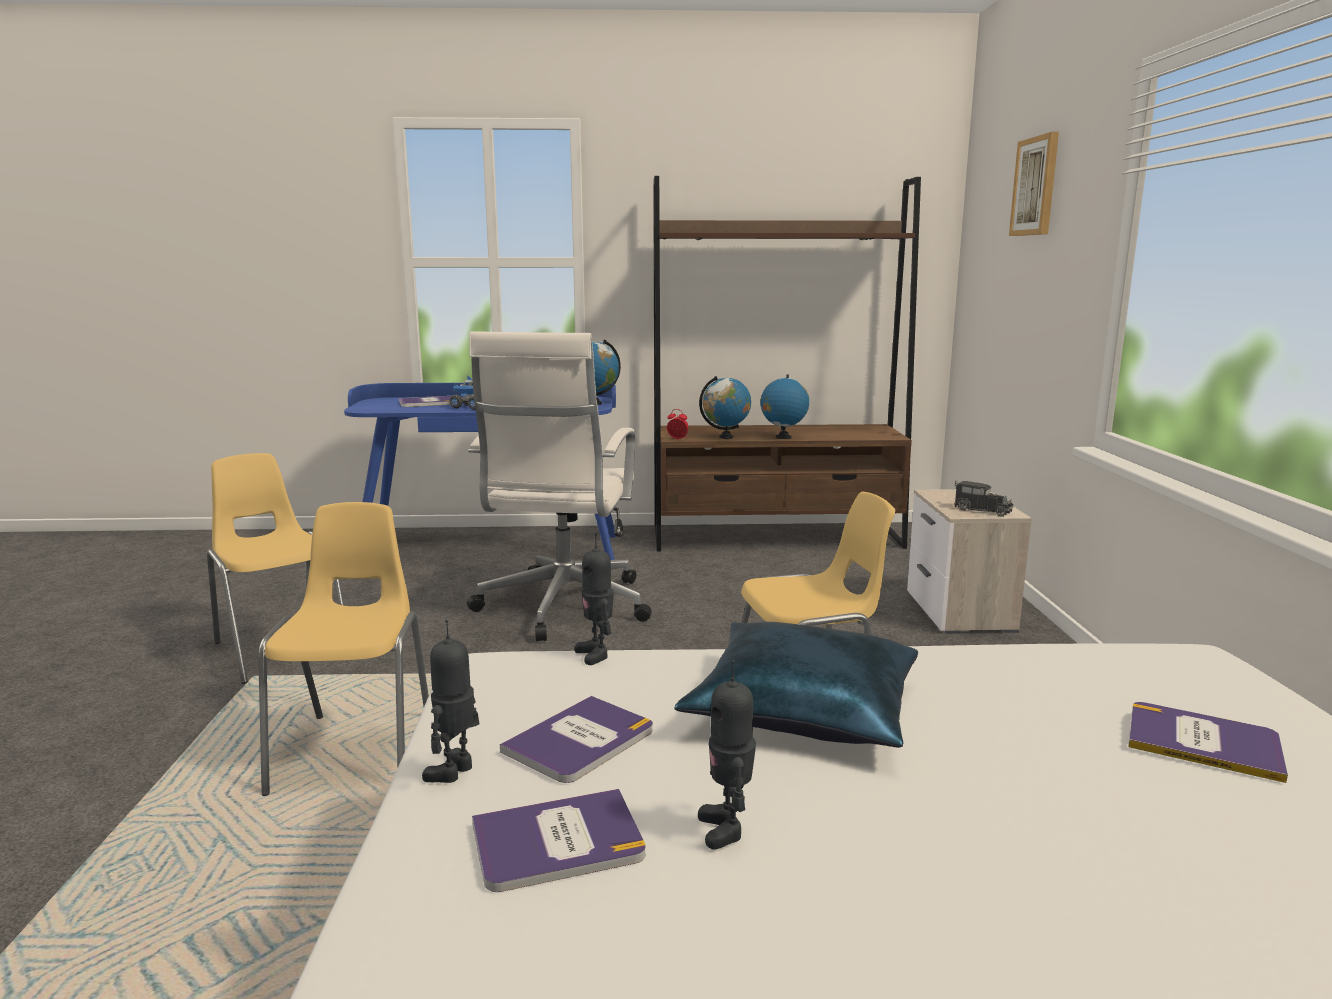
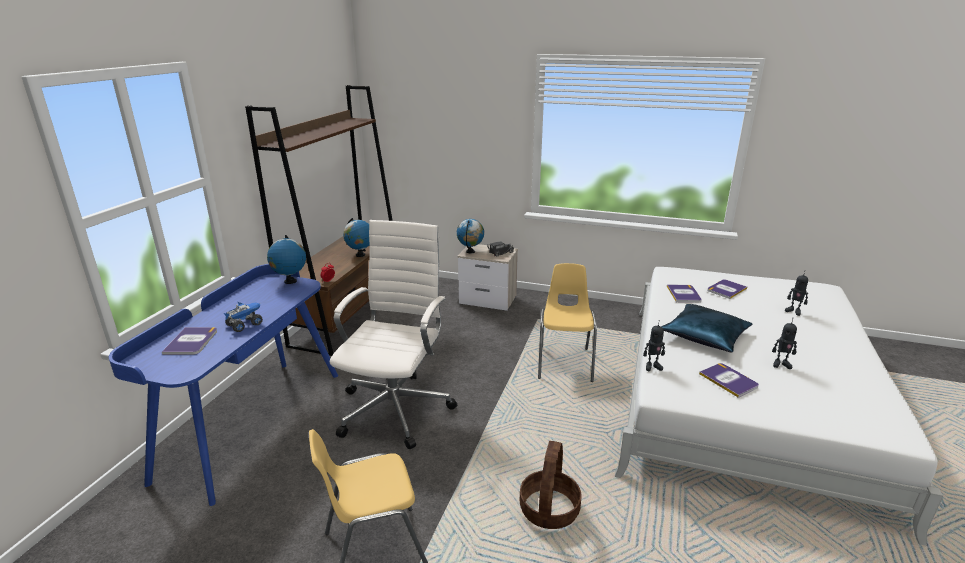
camera: 70 degrees left, 10 degrees up
(357, 751) = (549, 509): yellow chair -> basket
(455, 772) = (751, 409): toy robot -> toy robot (794, 311)
(558, 842) = (792, 393): book -> book (683, 294)
(562, 607) = (396, 407): white office chair -> white office chair turned 105 degrees counterclockwise
(726, 437) = (341, 268): globe -> globe (470, 252)
(1036, 186) = (450, 95): picture -> none

